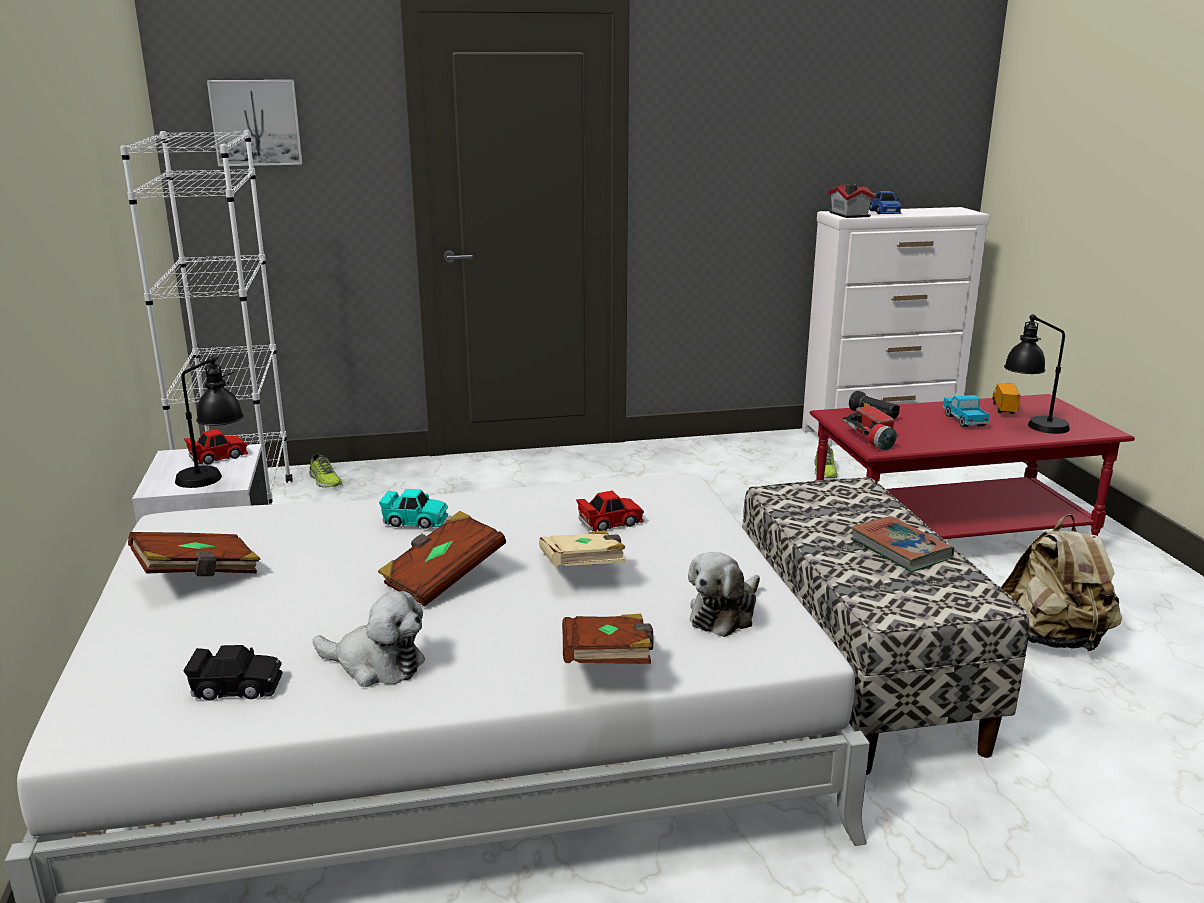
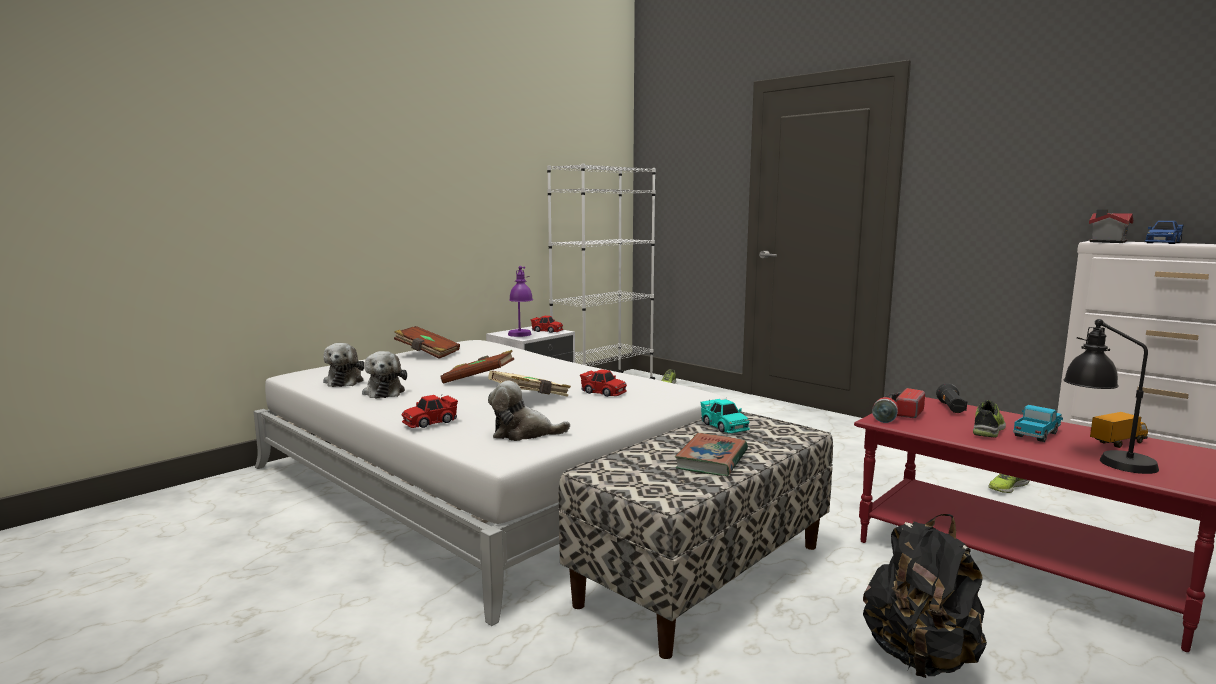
camera: 55 degrees right, 10 degrees down
(215, 481) = (521, 336): black table lamp -> purple table lamp
(237, 687) = (344, 381): black toy car -> plush toy
(256, 122) = (675, 166): picture -> none
(415, 521) = (537, 366): turquoise toy car -> turquoise toy car (724, 426)
(607, 662) = (430, 422): brown book -> red toy car
(938, 427) = (988, 429): none -> shoe
(1052, 640) = (920, 658): beige backpack -> black backpack

